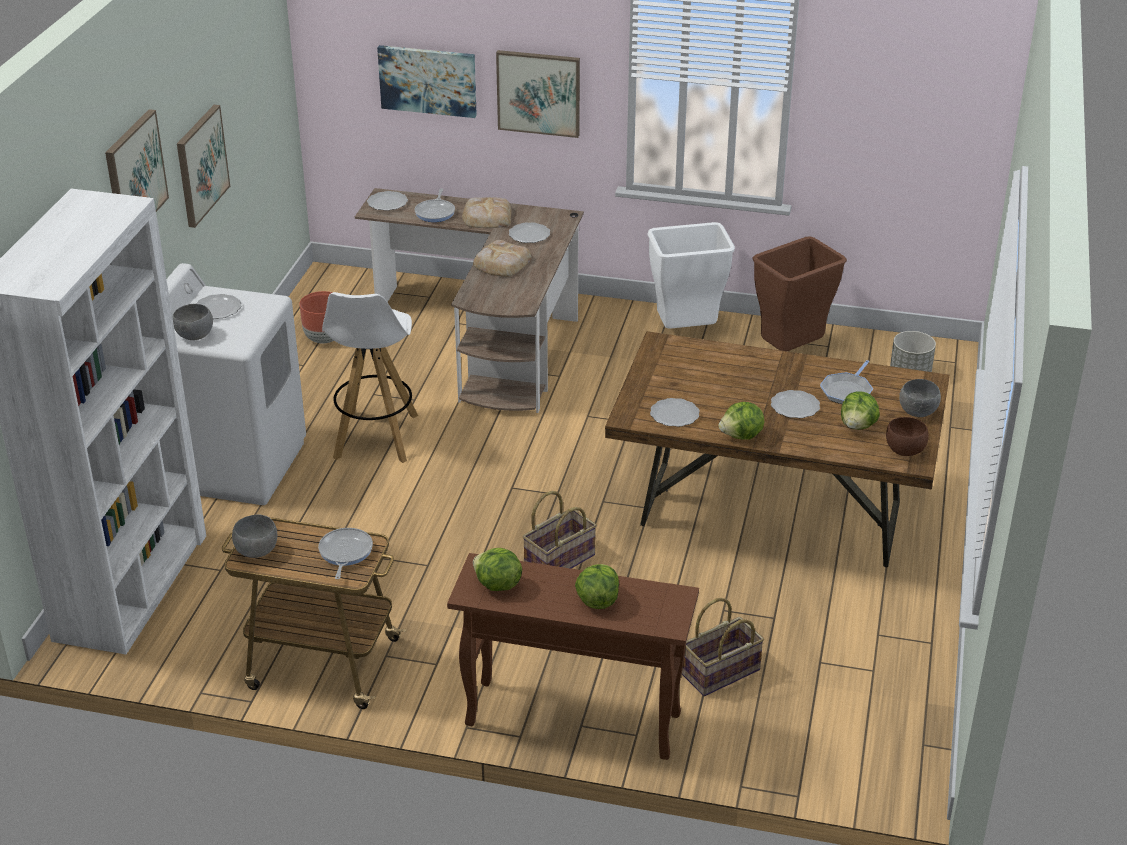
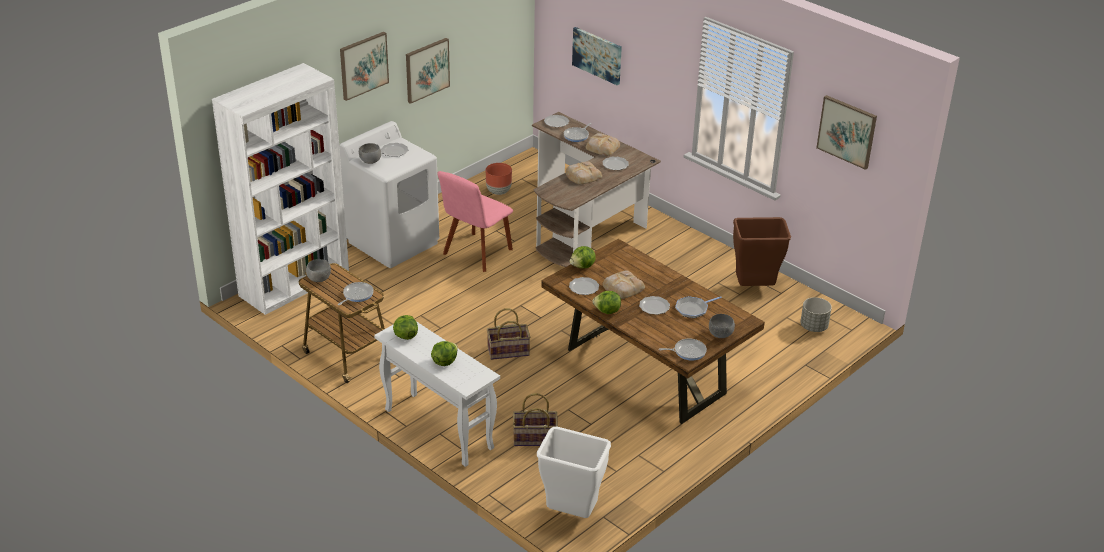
camera: 30 degrees right, 0 degrees up
(375, 437) = (476, 253): white stool -> pink chair
(538, 93) = (651, 80): picture -> picture (847, 131)
(571, 720) = (437, 429): brown console table -> white console table
(685, 332) = (702, 256): white trash can -> white trash can (570, 514)
(725, 396) = (622, 287): none -> bread
(858, 426) = (677, 329): lettuce -> lettuce (582, 266)
(904, 451) = (688, 351): brown bowl -> frying pan

